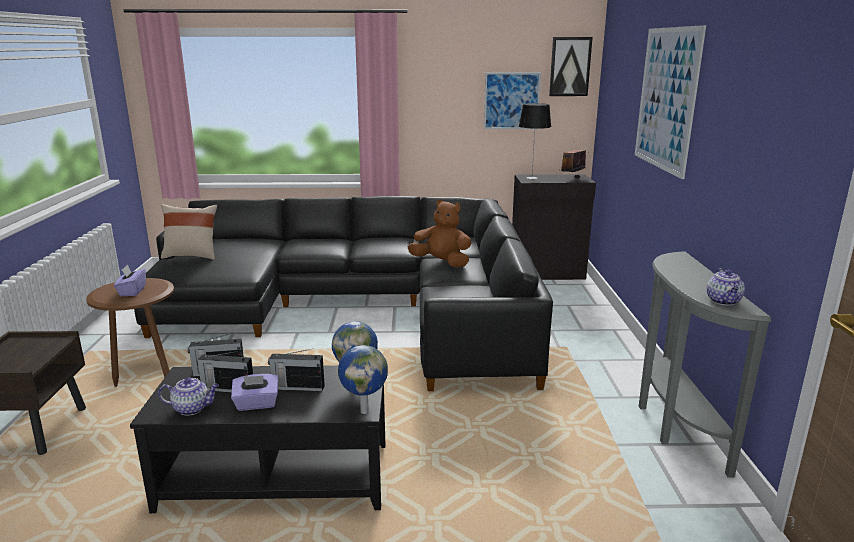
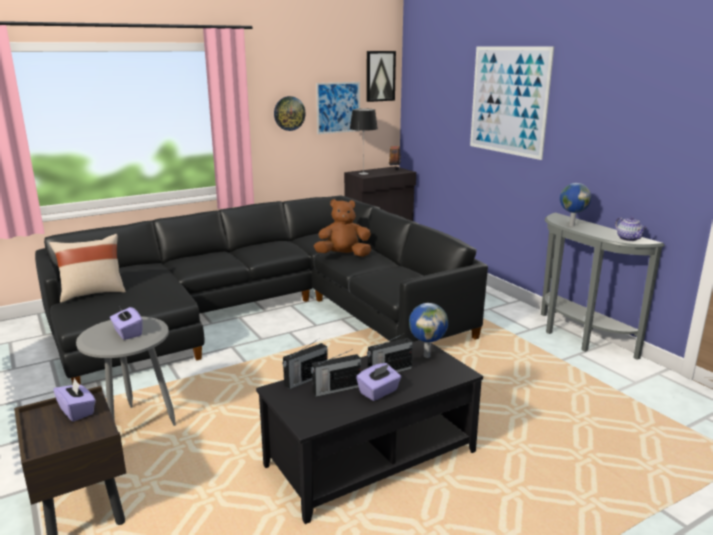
camera: 30 degrees left, 0 degrees up
(39, 346) = (77, 411): none -> purple tissue box
(146, 380) = (136, 426): brown side table -> grey side table
(192, 408) = (333, 411): teapot -> none
(364, 411) = (463, 372): globe -> globe (571, 225)
(450, 104) = (289, 113): none -> wall clock

